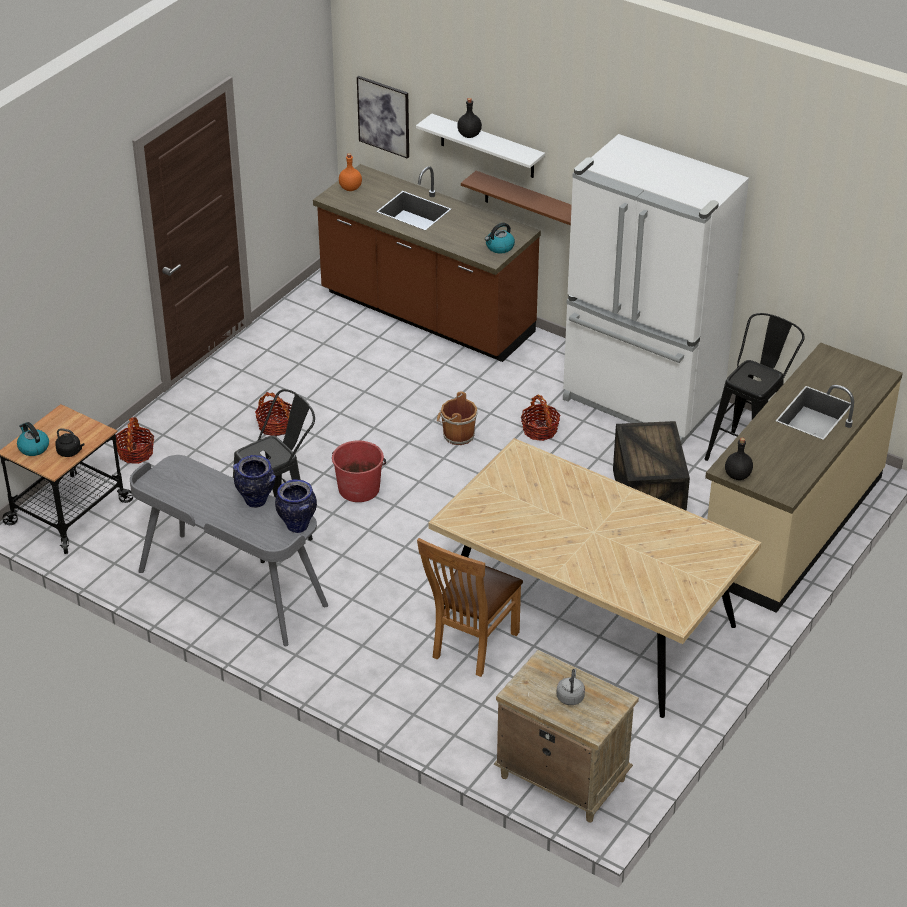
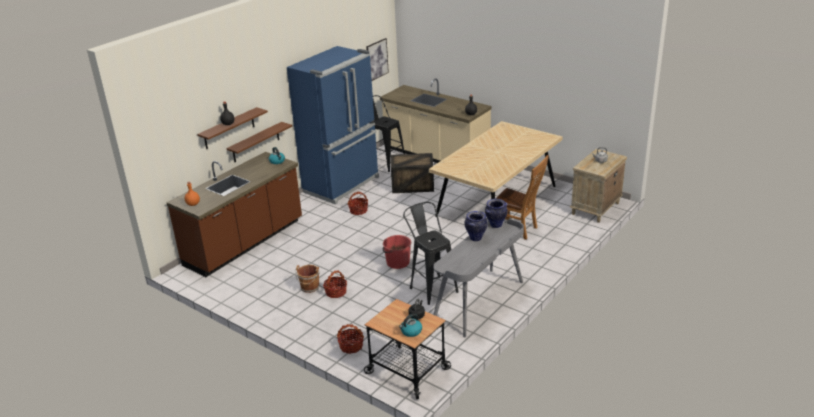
camera: 85 degrees left, 10 degrees down
(384, 116) = (171, 159): picture -> picture (377, 59)
(457, 435) = (357, 233): brown bucket -> brown bucket (309, 288)
(487, 146) = (229, 128): white shelf -> brown shelf
(641, 402) = (342, 185): white fridge -> blue fridge

